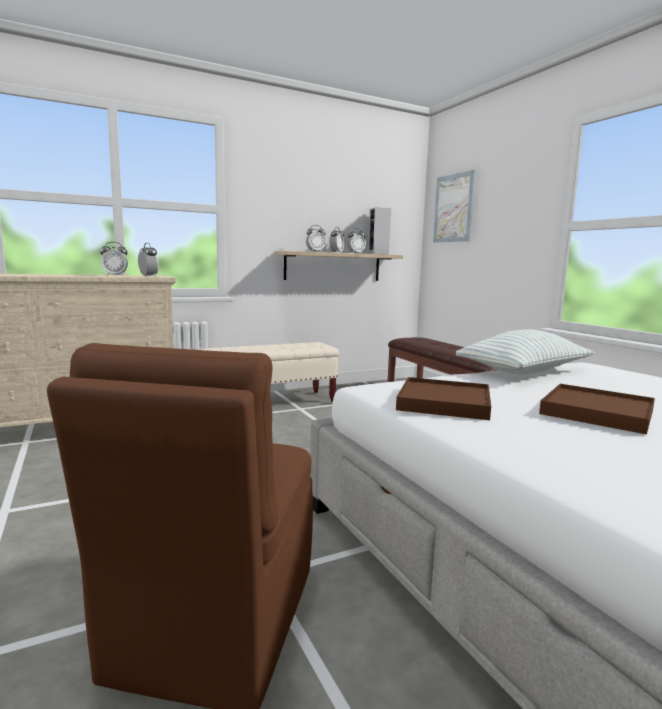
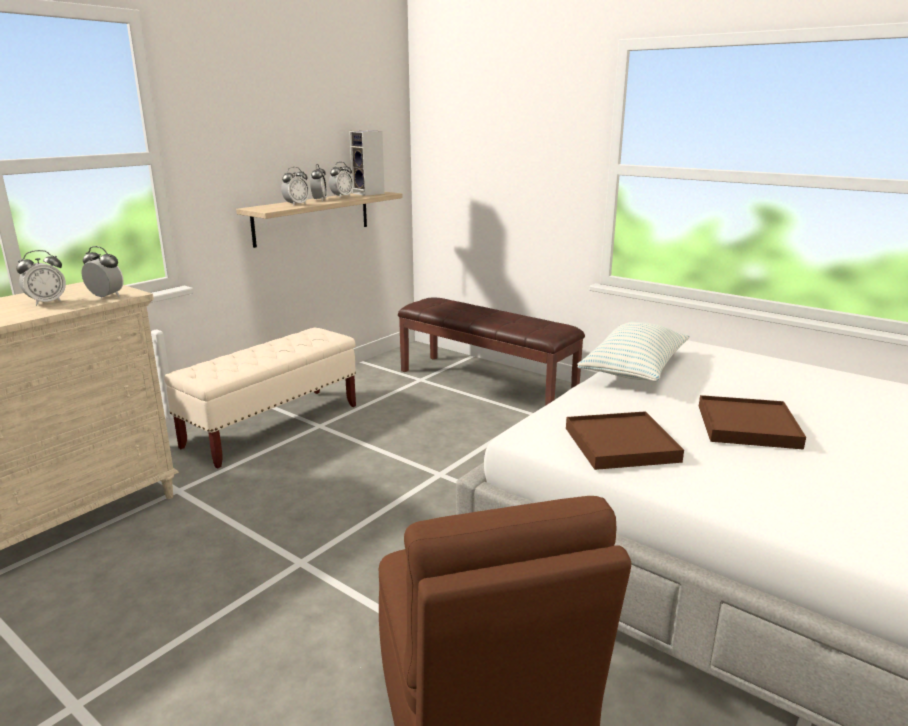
camera: 25 degrees left, 10 degrees up
(454, 208) = (458, 126): picture -> none

